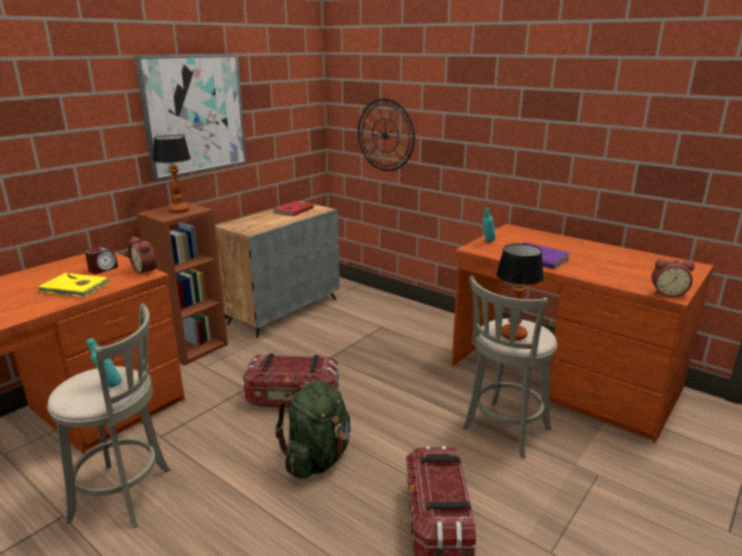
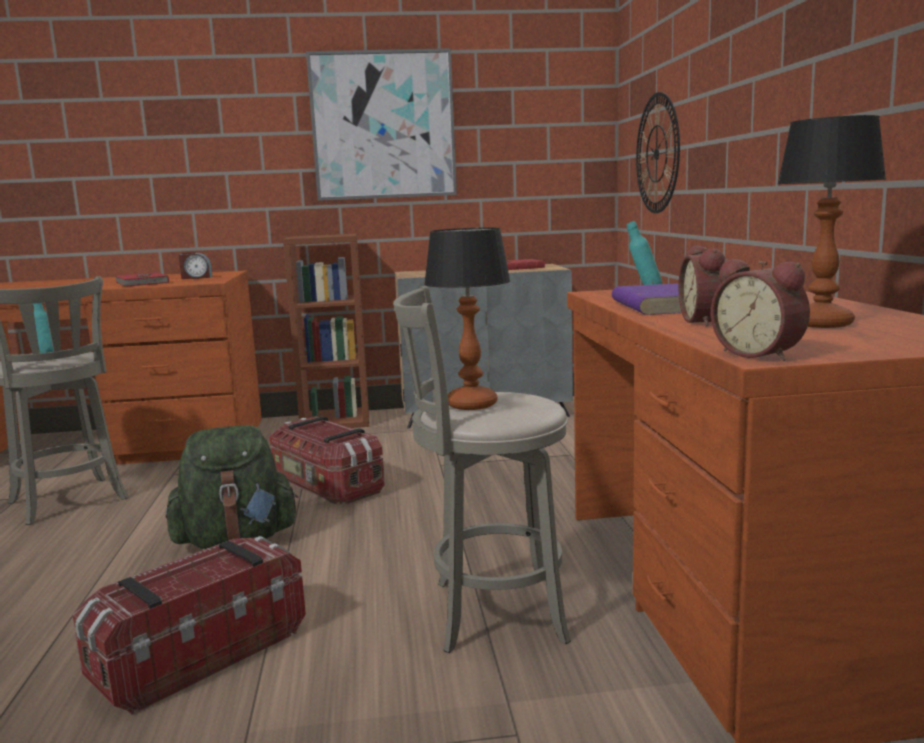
camera: 45 degrees right, 10 degrees down
(74, 288) = (140, 283): yellow book -> red book
(146, 271) = (217, 280): alarm clock -> alarm clock (707, 321)
(179, 210) = (325, 235): table lamp -> table lamp (821, 324)

